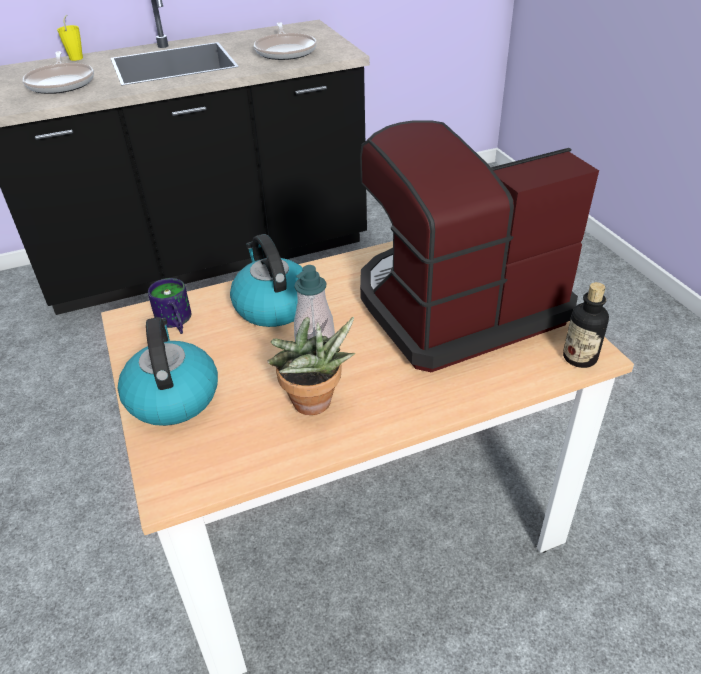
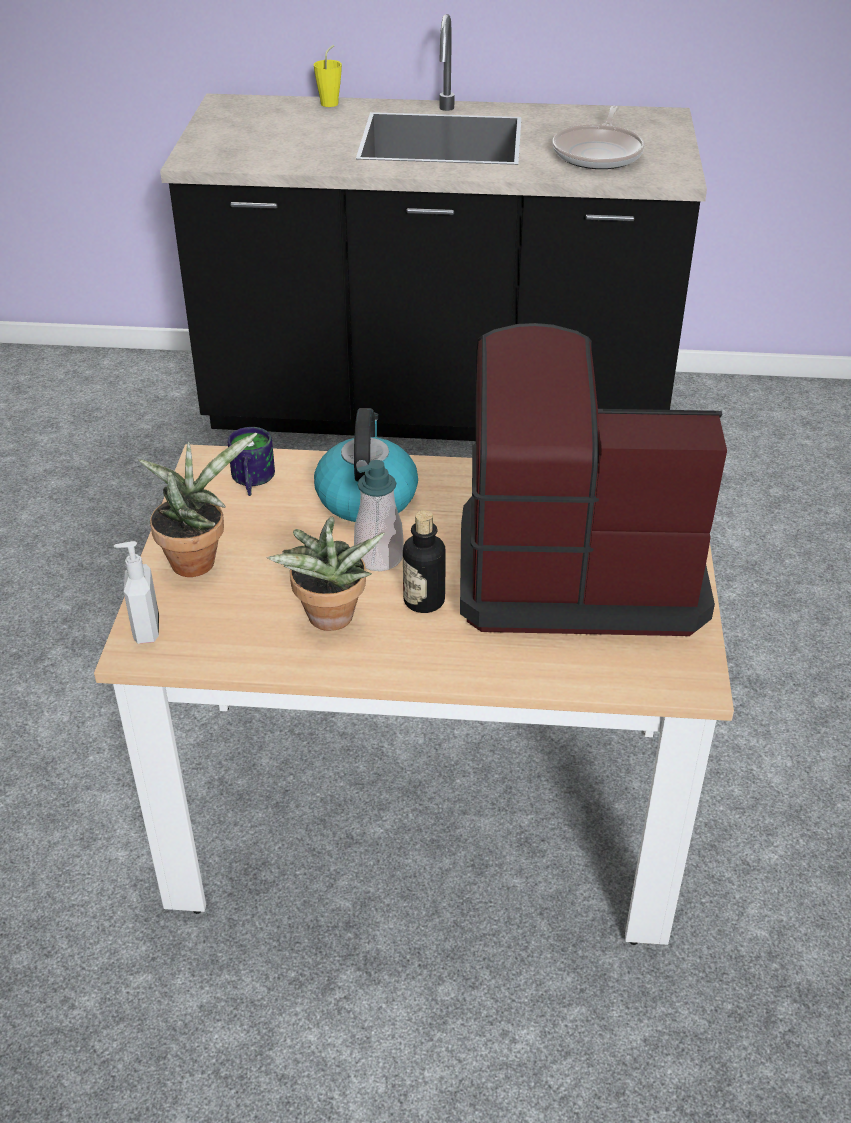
camera: 25 degrees right, 0 degrees up
(61, 83) = (289, 138): frying pan -> none
(165, 471) = (145, 630): none -> soap dispenser
(172, 396) = (198, 559): kettle -> potted plant
(579, 357) = (671, 679): bottle -> bottle (424, 601)

